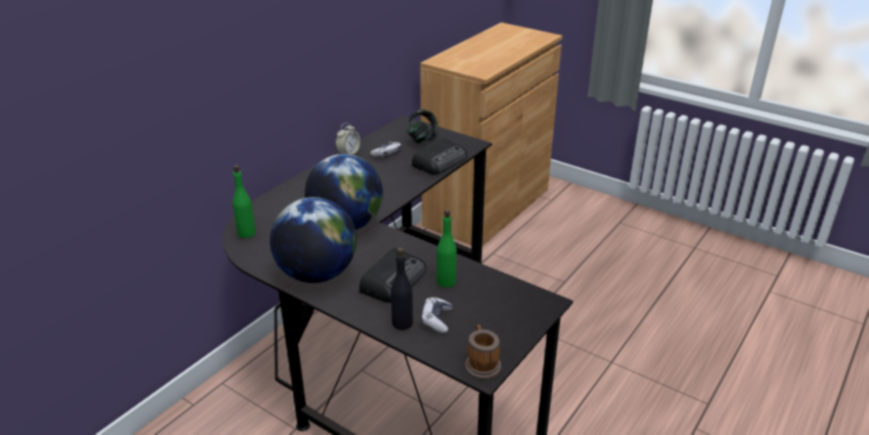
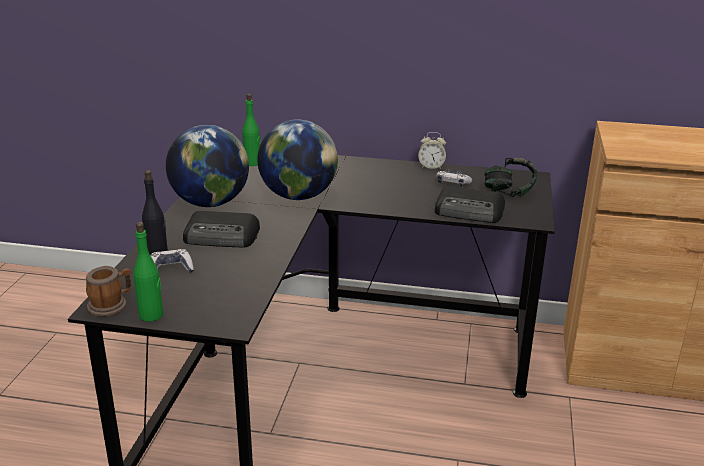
camera: 65 degrees right, 5 degrees down
(446, 281) = (237, 261): green bottle -> green bottle (151, 315)

